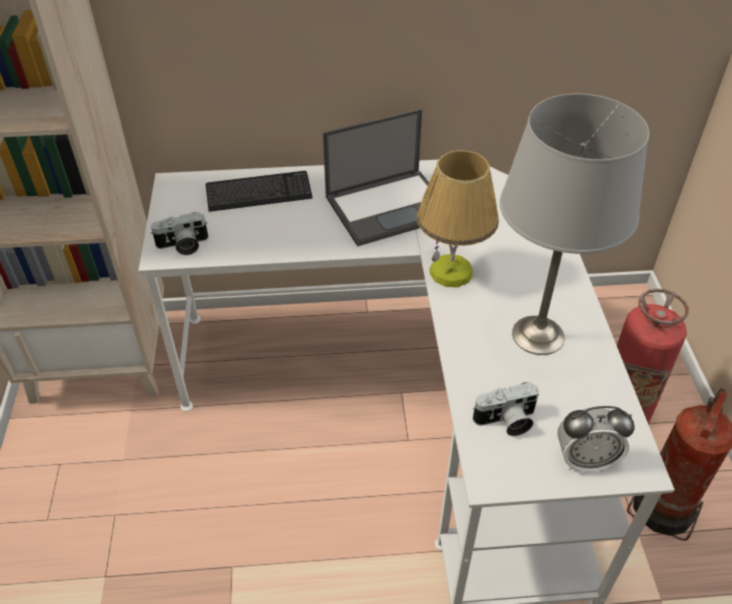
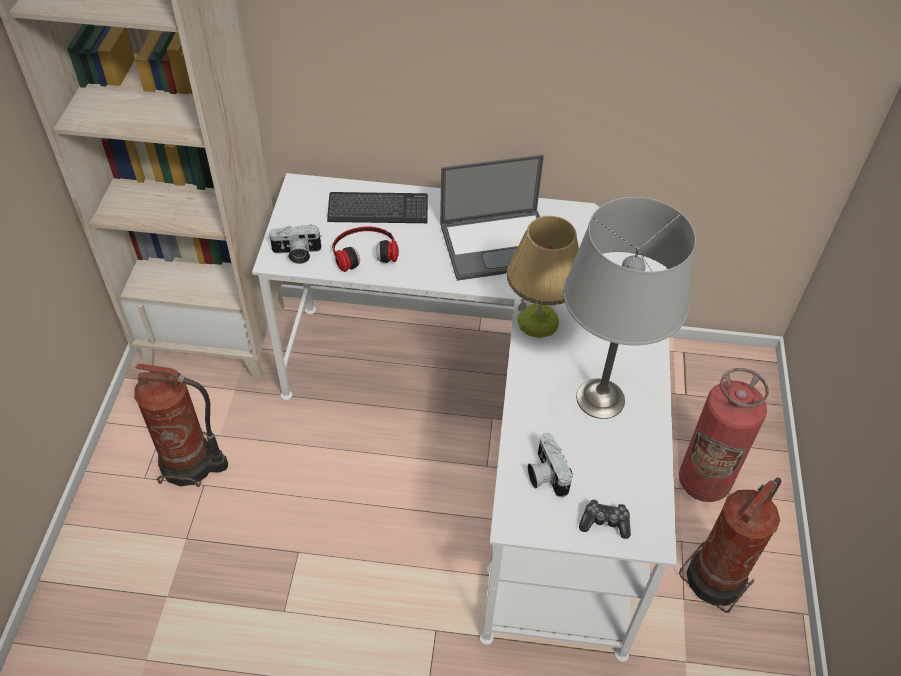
camera: 10 degrees right, 5 degrees up
(97, 496) = (191, 465): none -> fire extinguisher
(254, 233) = (364, 251): none -> headphones
(506, 421) = (545, 474): camera -> camera turned 75 degrees clockwise
(585, 460) = (604, 522): alarm clock -> game controller

